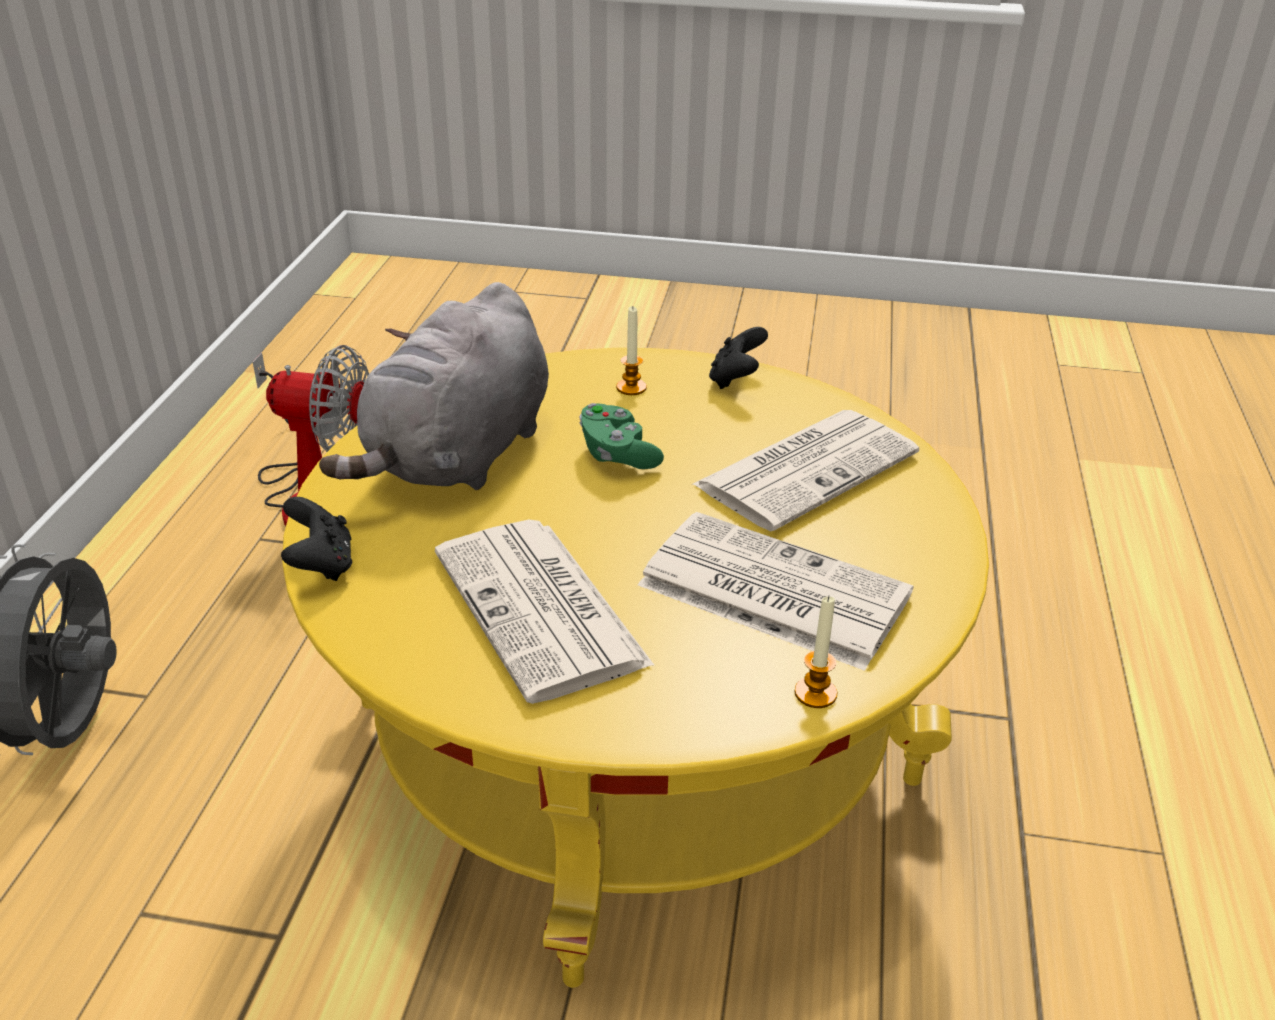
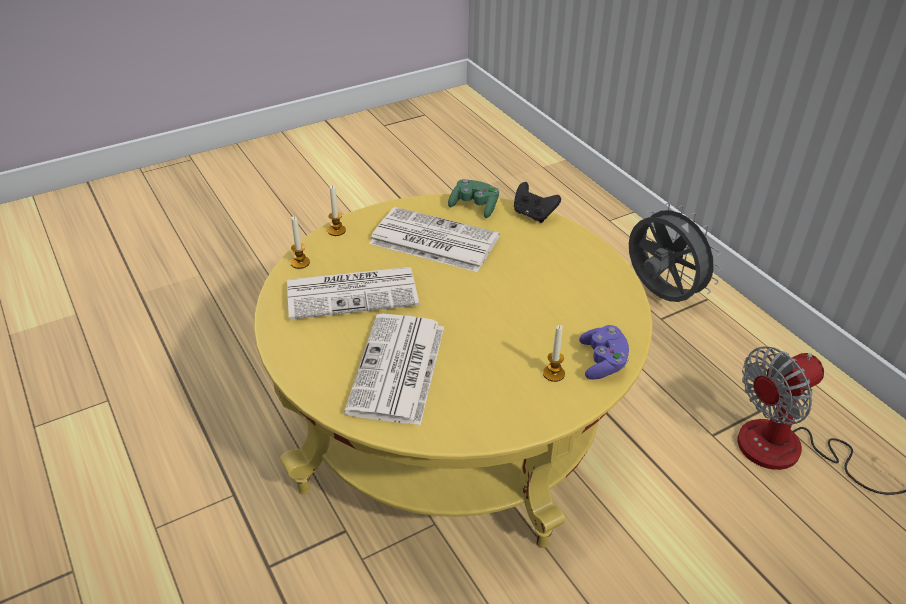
camera: 140 degrees right, 5 degrees up
(458, 457) = (564, 281): grey plush toy -> none
(563, 373) = (602, 362): none -> purple game controller
(617, 454) = (499, 324): green game controller -> green game controller (474, 207)
(685, 728) = (336, 230): none -> candle
(736, 379) = (507, 419): black game controller -> none

